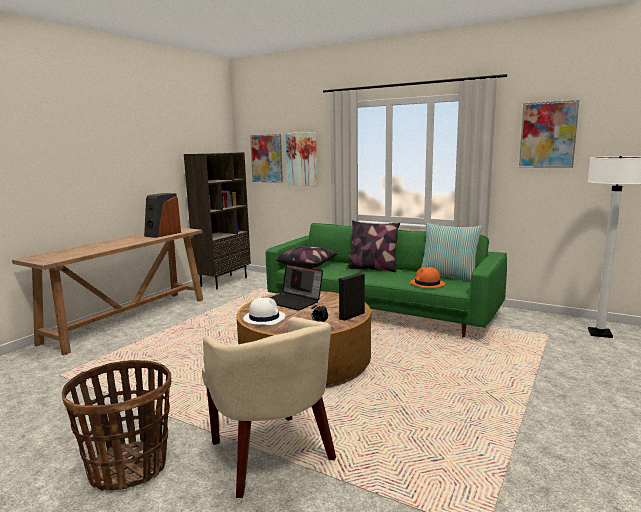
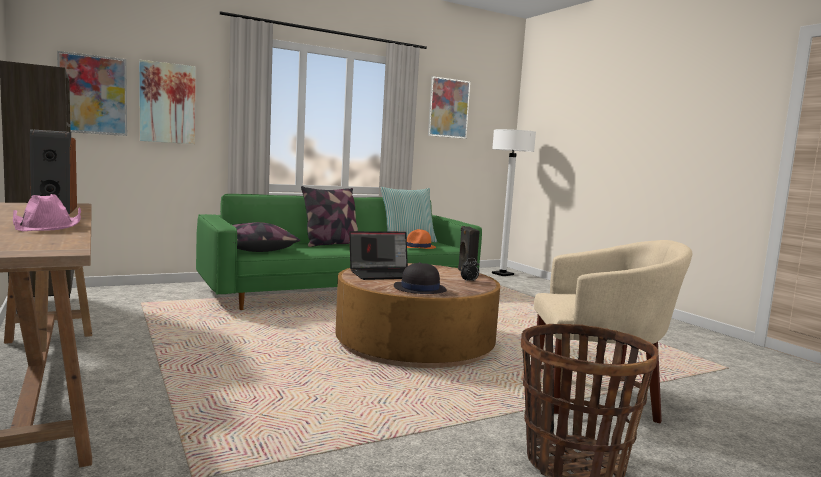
camera: 60 degrees left, 5 degrees down
(109, 246) = (48, 226): none -> pink hat
(264, 318) = (419, 289): white hat -> black hat

